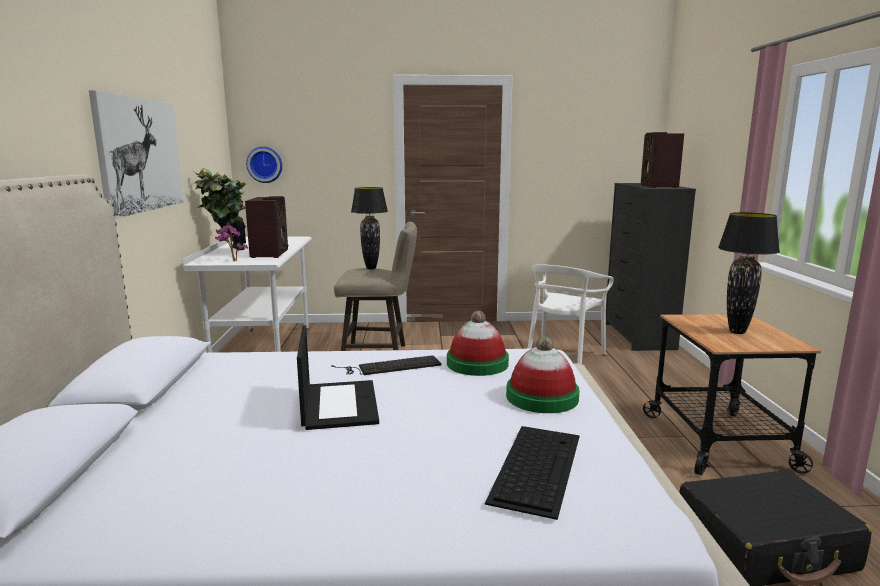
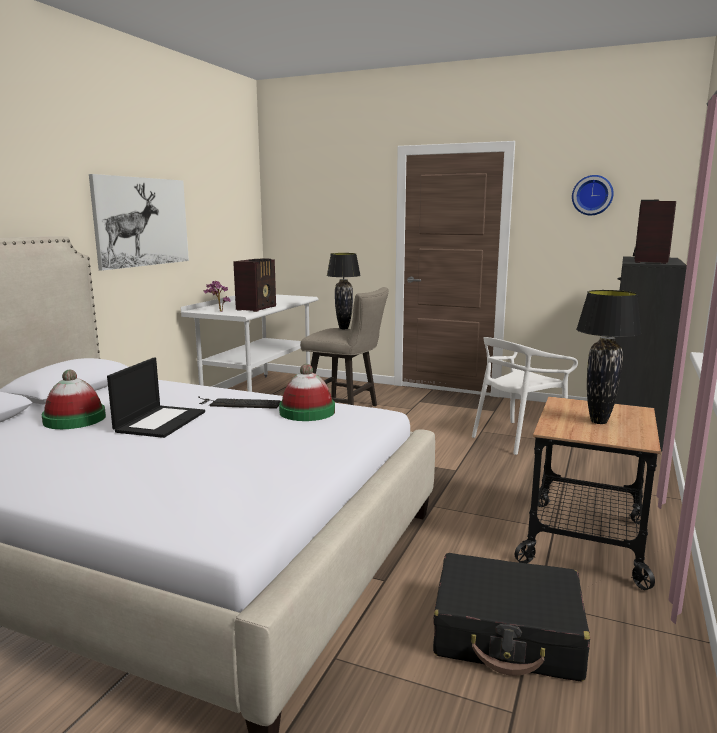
camera: 25 degrees right, 0 degrees up
(227, 252) = (229, 304): potted plant -> none
(265, 164) = (287, 231): wall clock -> wall clock (592, 195)
(536, 466) = (215, 482): keyboard -> none
(542, 397) = (311, 442): hat -> hat (74, 419)

